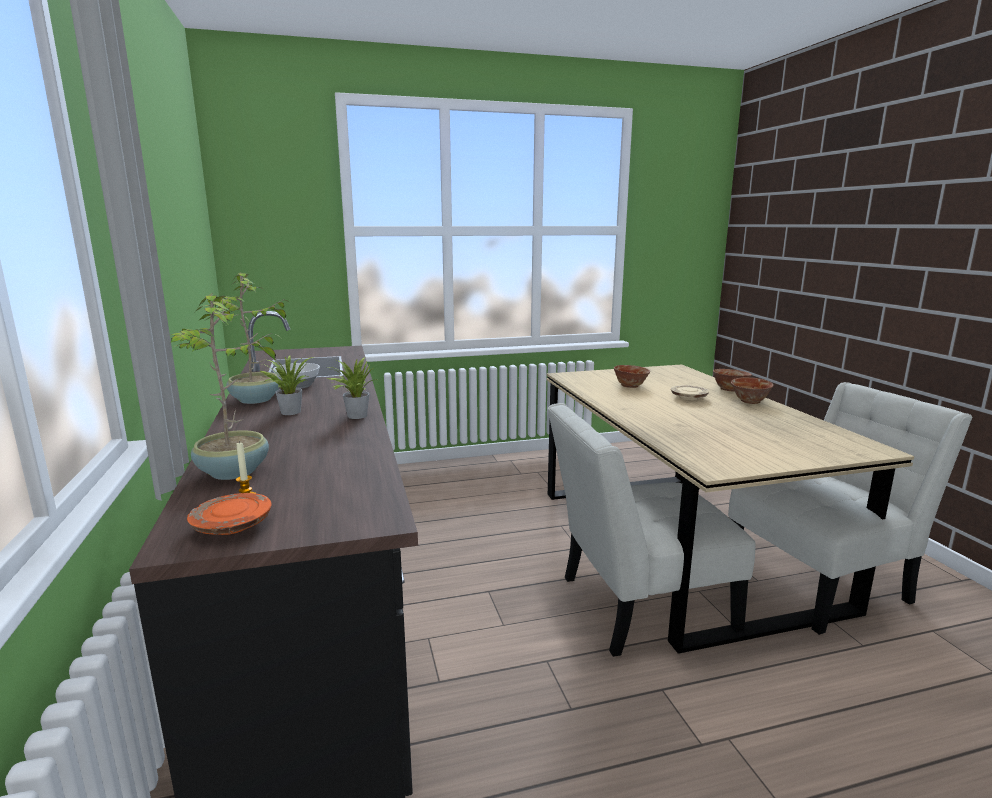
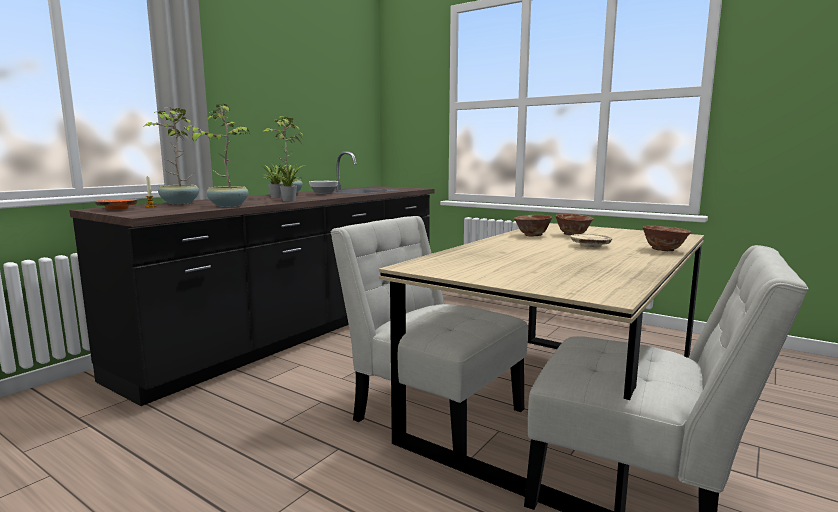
camera: 50 degrees right, 5 degrees down
(353, 453) = (228, 205): none -> potted plant
(750, 401) = (643, 257): bowl -> bowl (532, 235)

